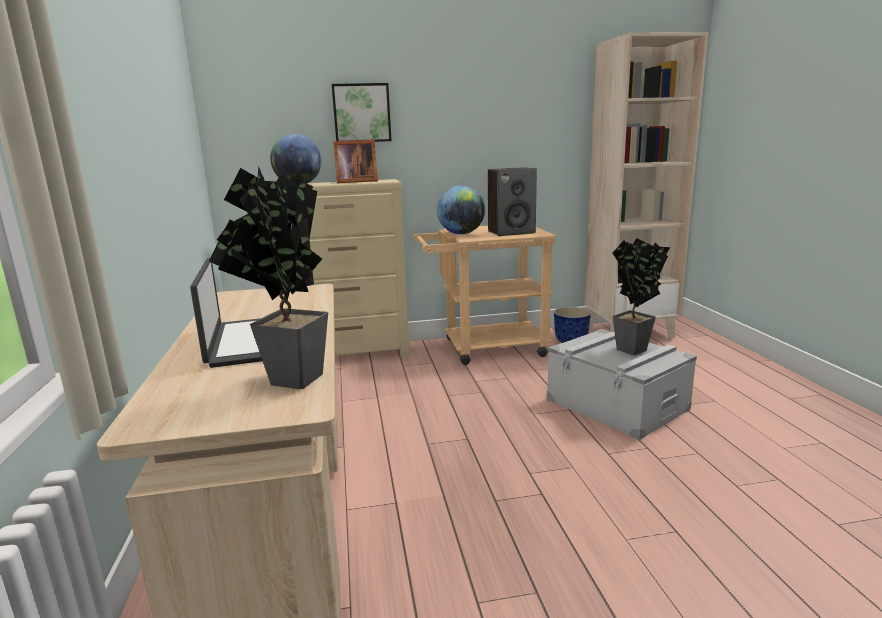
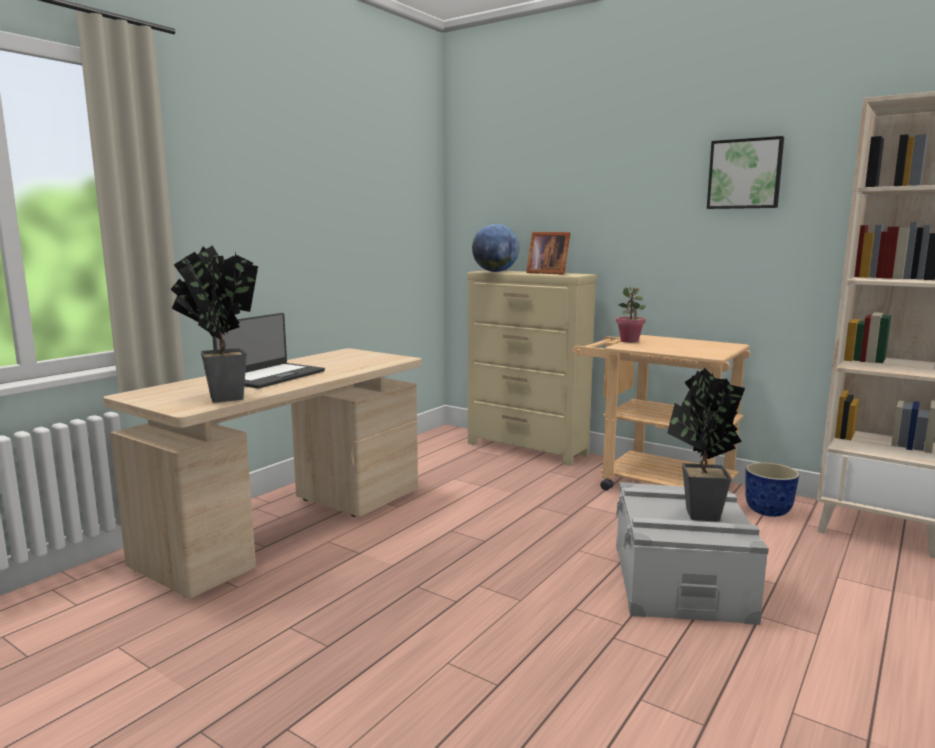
camera: 45 degrees right, 5 degrees down
(361, 113) = (571, 204): picture -> picture (745, 174)
(461, 233) = (629, 341): globe -> potted plant
(511, 232) = (686, 349): speaker -> none

